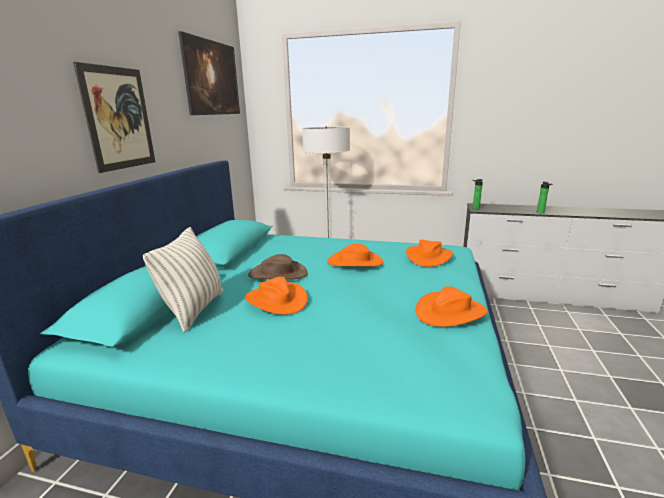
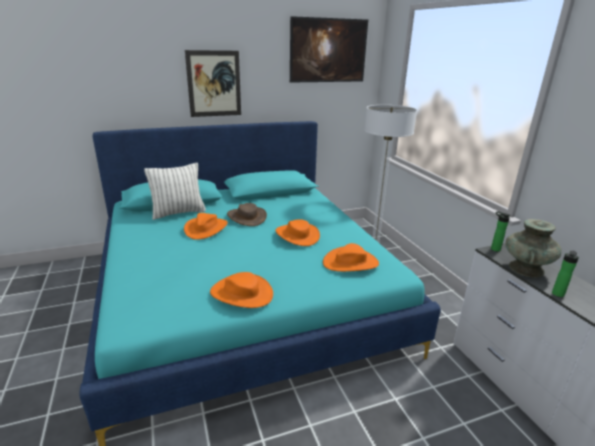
camera: 55 degrees right, 5 degrees up
(506, 210) = (526, 269): none -> turquoise vase

